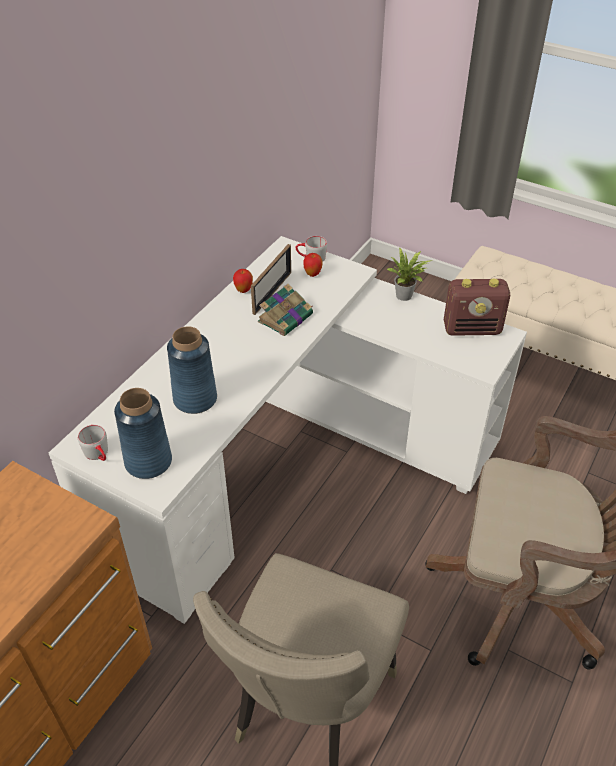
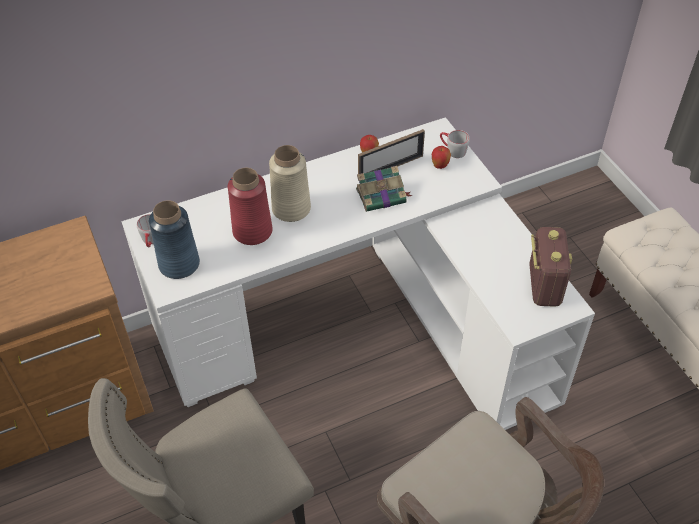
camera: 35 degrees right, 5 degrees up
(195, 399) = (252, 231): blue vase -> red vase
(214, 364) = (291, 209): none -> beige vase
(406, 296) = (511, 224): potted plant -> none
(472, 329) = (544, 285): radio -> radio turned 120 degrees counterclockwise

